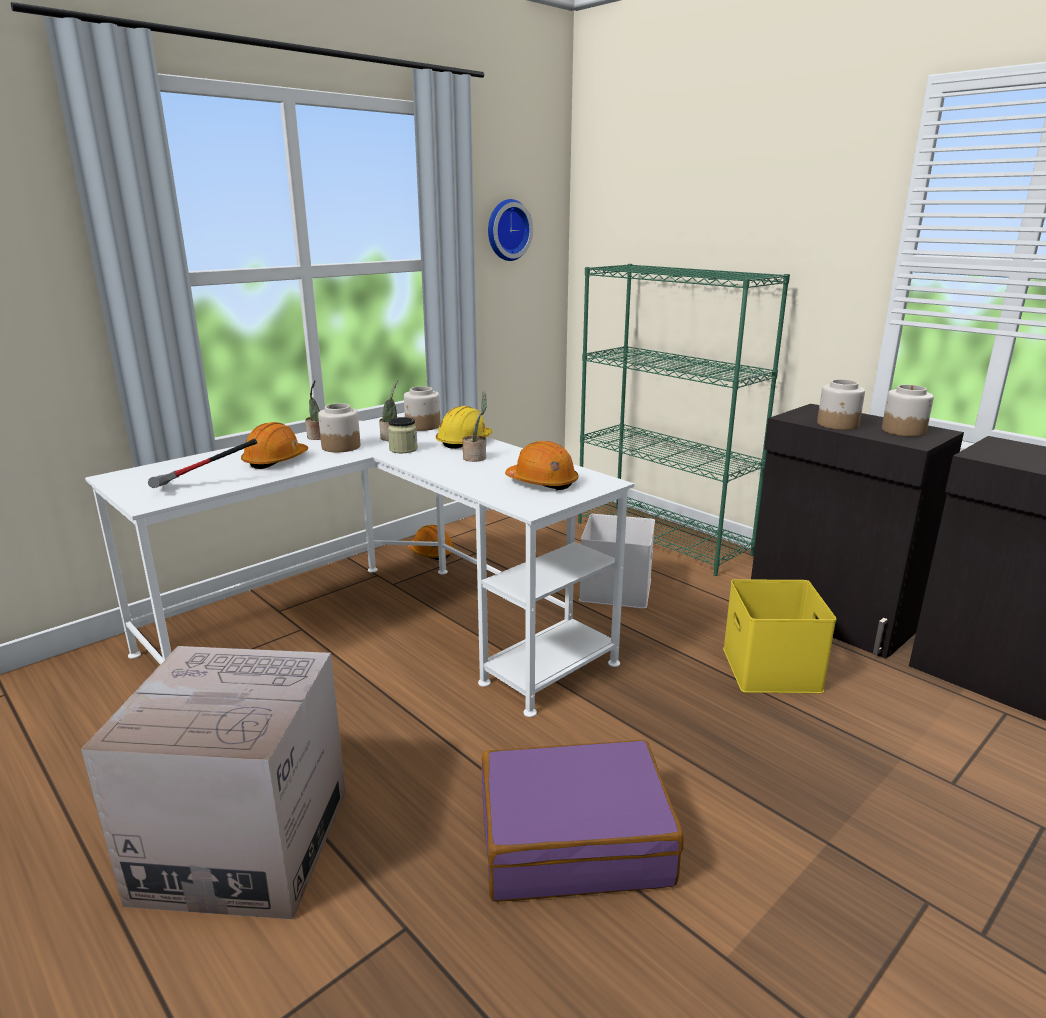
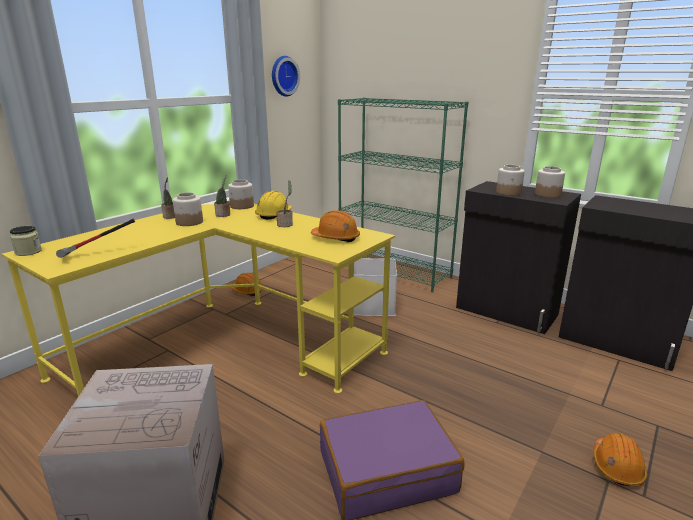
camera: 10 degrees left, 0 degrees up
(275, 461) = (145, 234): orange hard hat -> orange hard hat (617, 466)
(383, 630) = (226, 345): white desk -> yellow desk
(403, 449) = (234, 222): jar -> jar (28, 252)
(773, 670) = (481, 347): yellow storage box -> none

